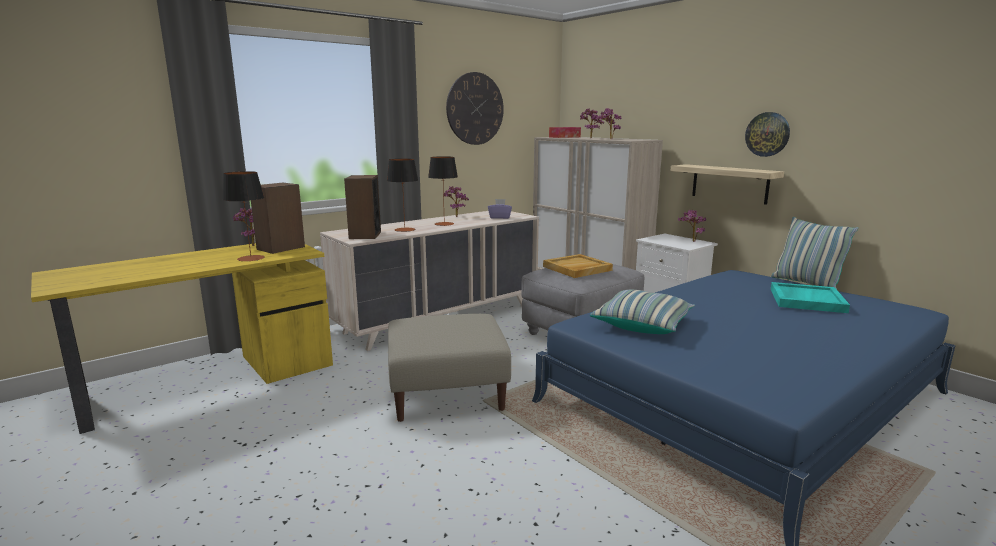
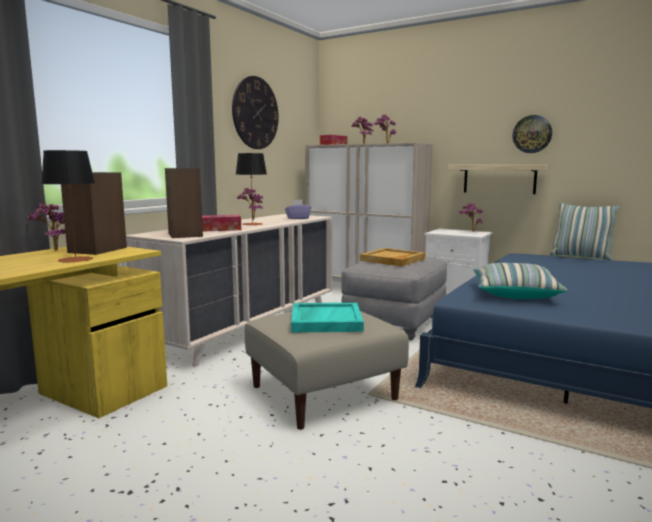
camera: 20 degrees left, 5 degrees down
(404, 230) = (220, 229): table lamp -> tissue box
(806, 300) = (604, 266): turquoise tray -> turquoise tray (325, 320)

